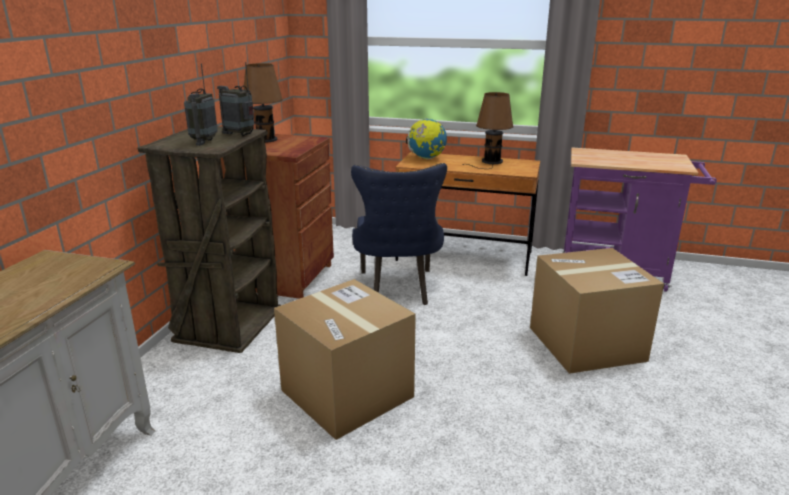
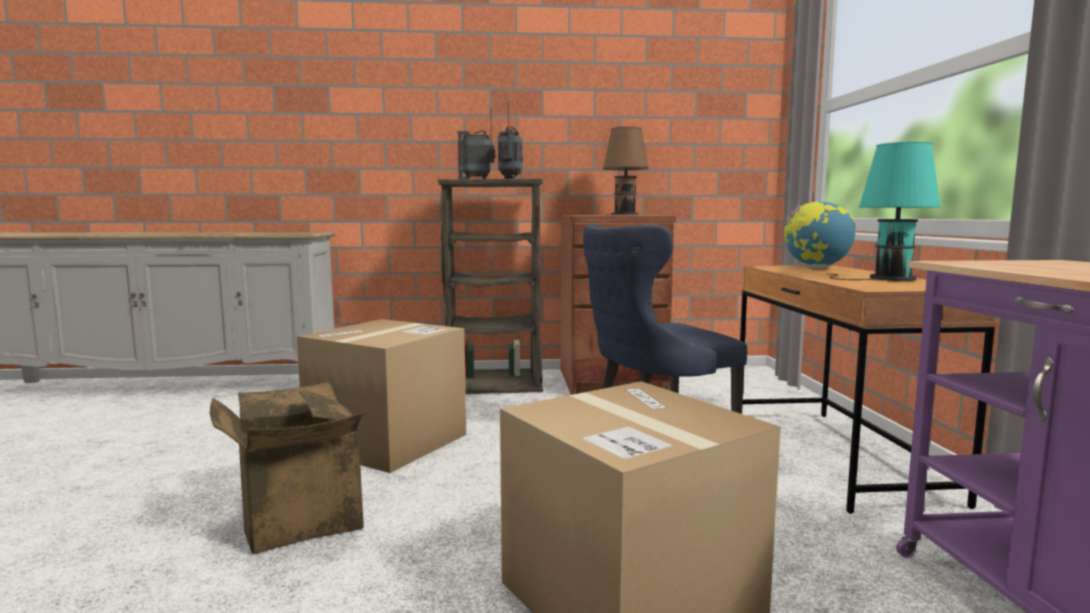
camera: 70 degrees right, 15 degrees down
(476, 442) = (295, 520): none -> cardboard box
(490, 162) = (886, 279): brown table lamp -> turquoise table lamp

